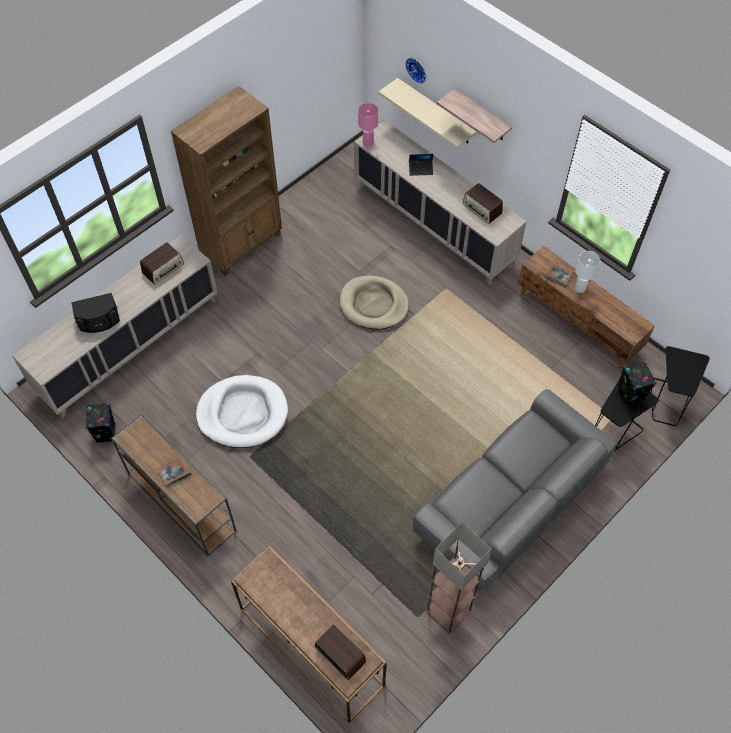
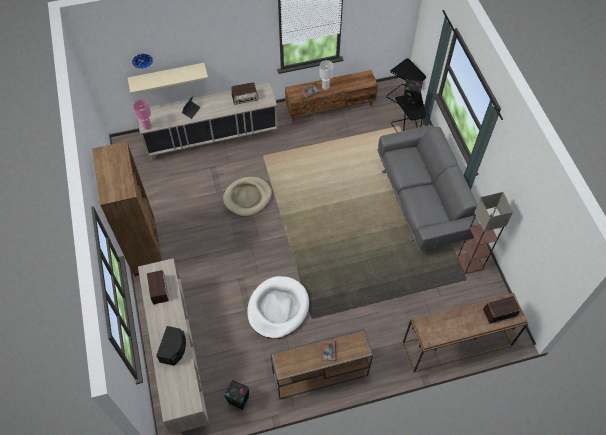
camera: 60 degrees left, 0 degrees up
(481, 116) = (204, 50): shelf -> none

